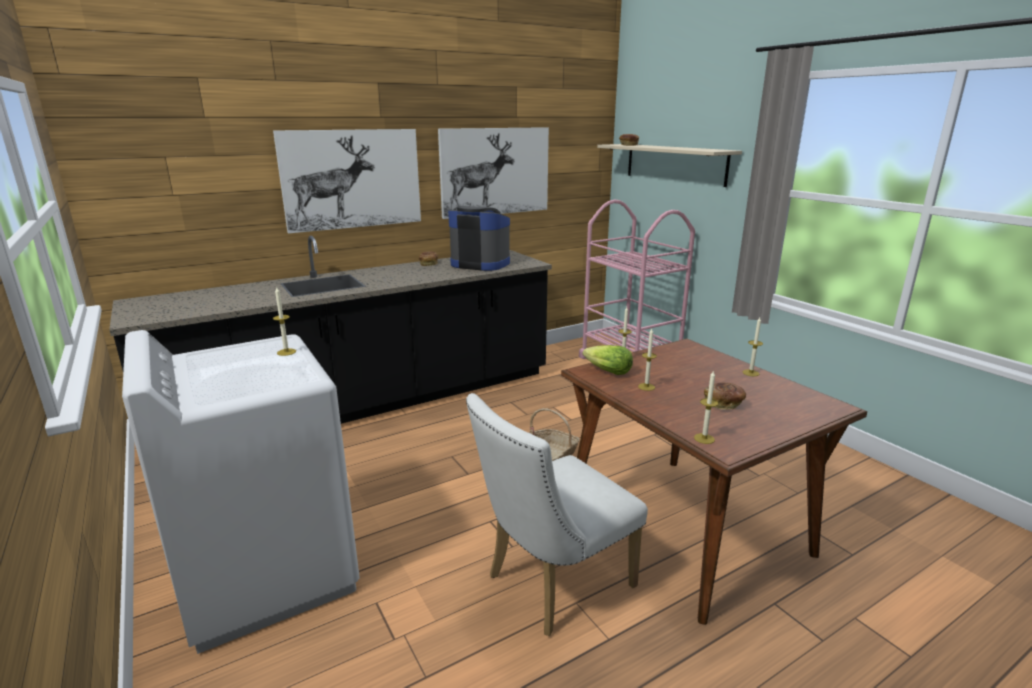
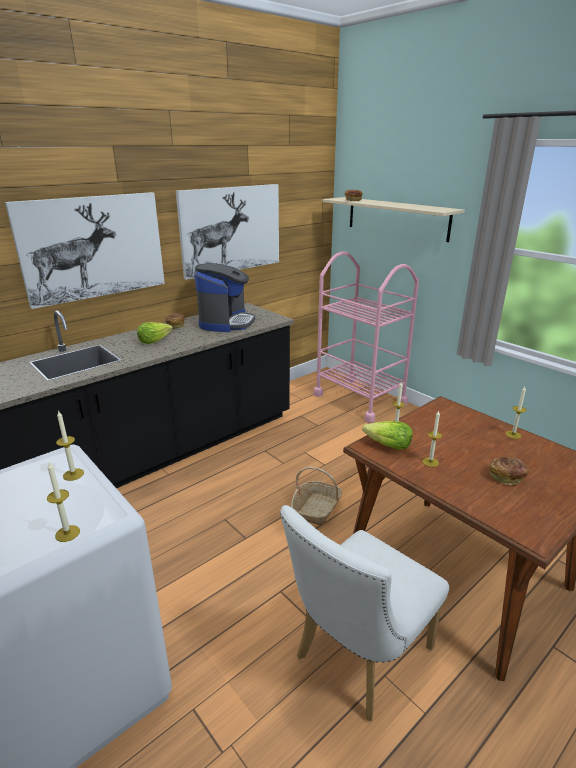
camera: 10 degrees left, 5 degrees up
(402, 274) = (154, 341): none -> lettuce
(480, 264) = (226, 322): coffee machine -> coffee machine turned 90 degrees clockwise
(704, 438) = (509, 525): candle -> candle (67, 533)

